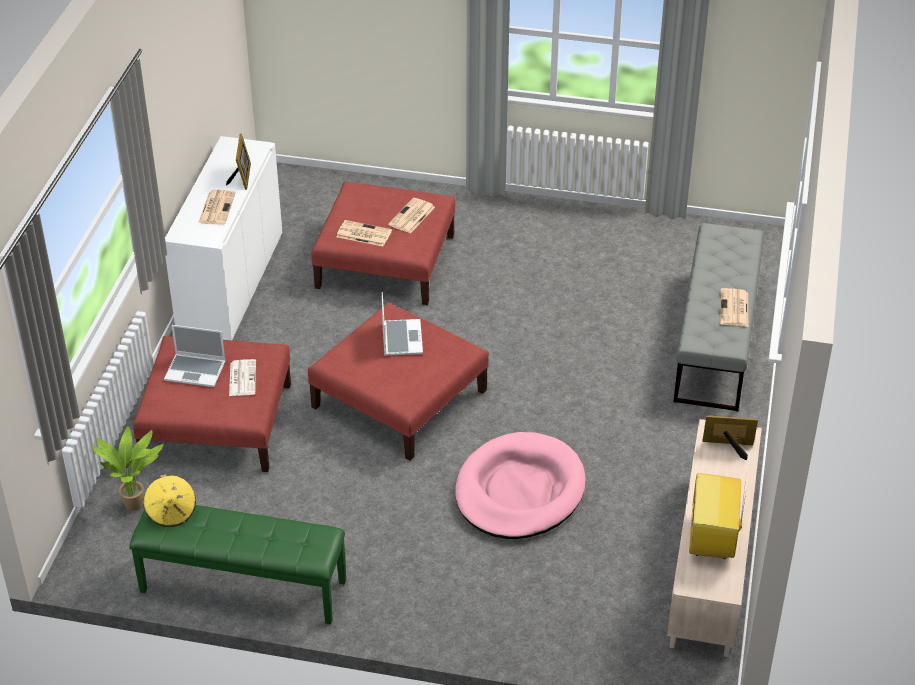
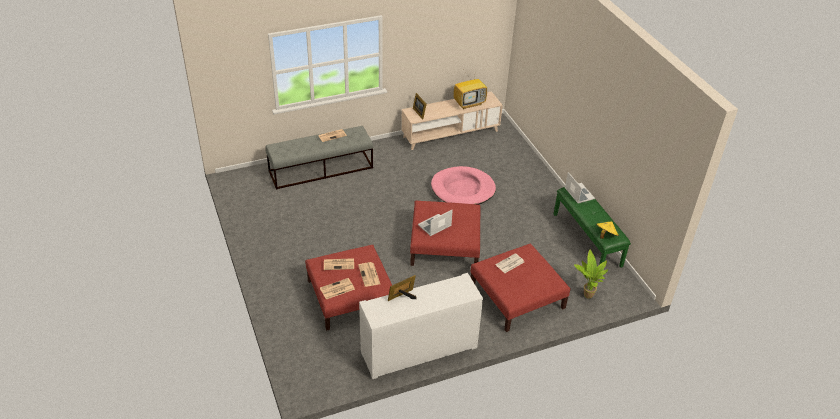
camera: 125 degrees left, 0 degrees up
(196, 371) = (521, 282): laptop -> laptop (578, 193)
(216, 207) = (437, 292): newspaper -> newspaper (337, 289)

